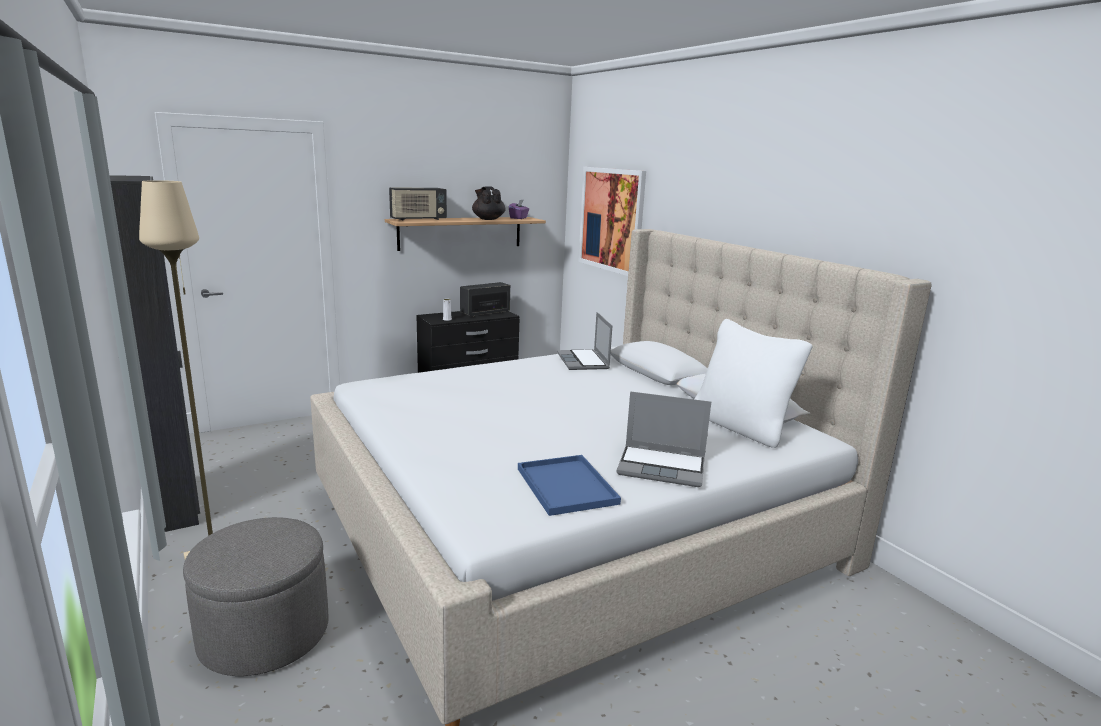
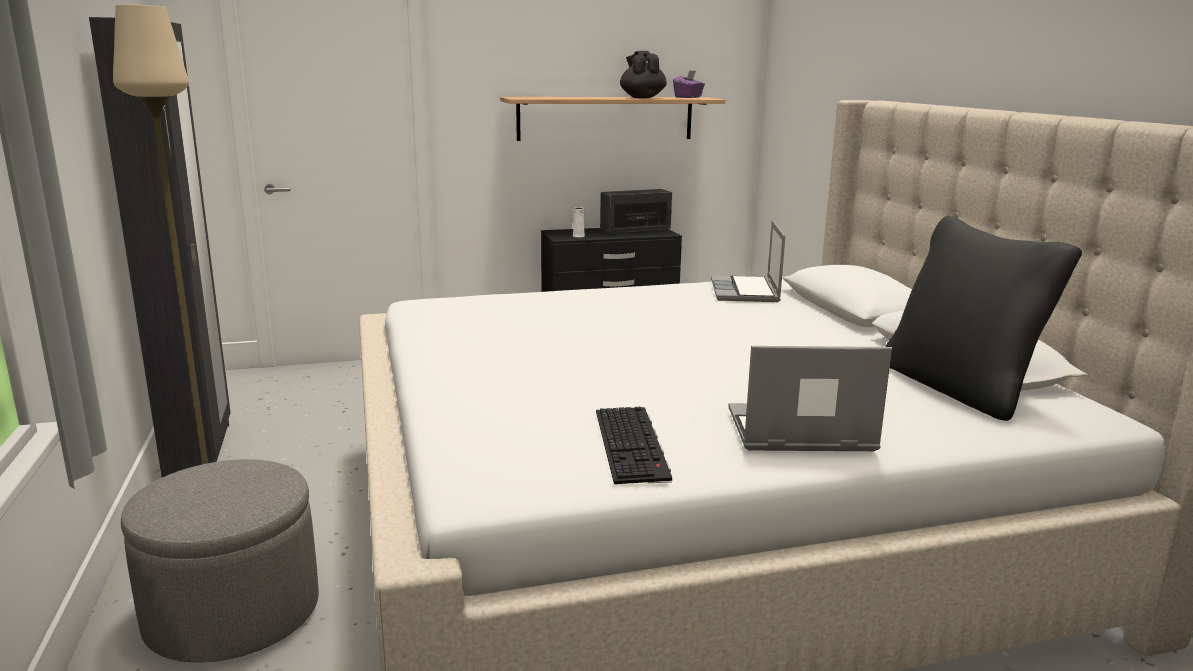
camera: 15 degrees right, 0 degrees up
(418, 219) = (544, 97): radio -> none
(568, 486) = (633, 445): blue tray -> keyboard
(611, 220) = (819, 95): picture -> none
(662, 467) = (798, 432): laptop -> laptop turned 150 degrees clockwise
(741, 427) = (959, 388): white pillow -> black pillow

